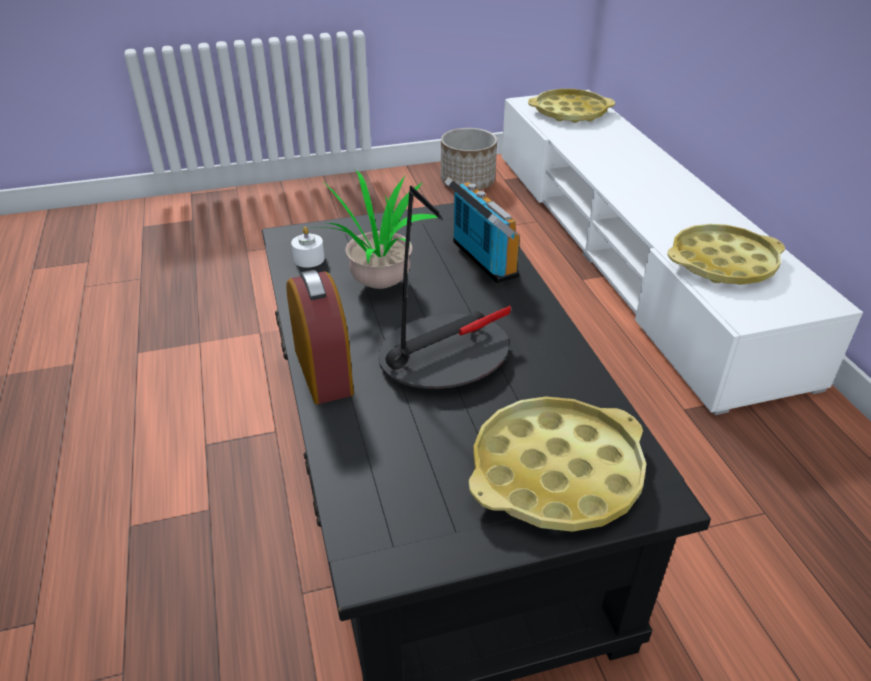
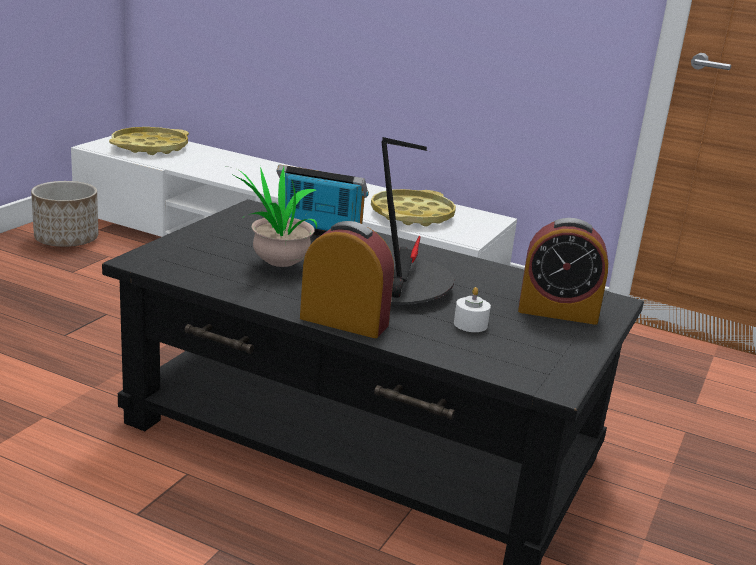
camera: 50 degrees left, 15 degrees down
(309, 259) = (191, 268): white candle -> white candle (470, 324)
(556, 472) = (557, 311): yellow tray -> alarm clock

